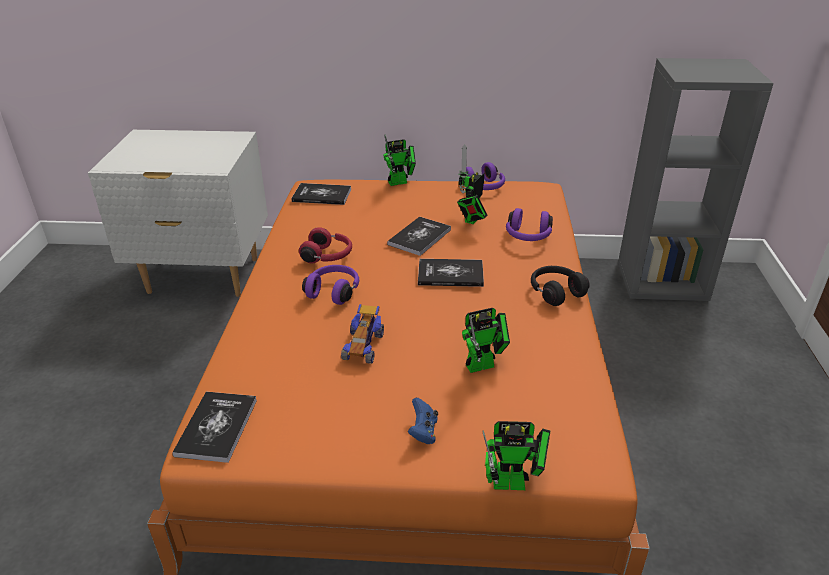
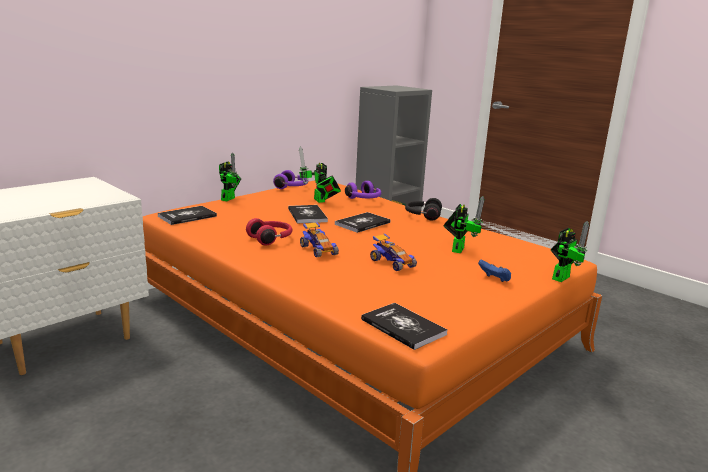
camera: 50 degrees left, 15 degrees down
(334, 291) = (318, 250): purple headphones -> toy car

